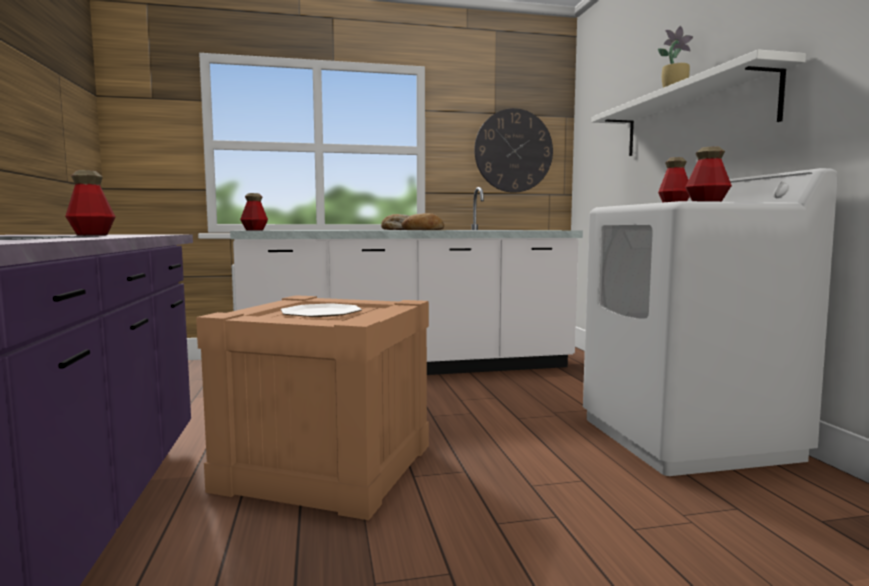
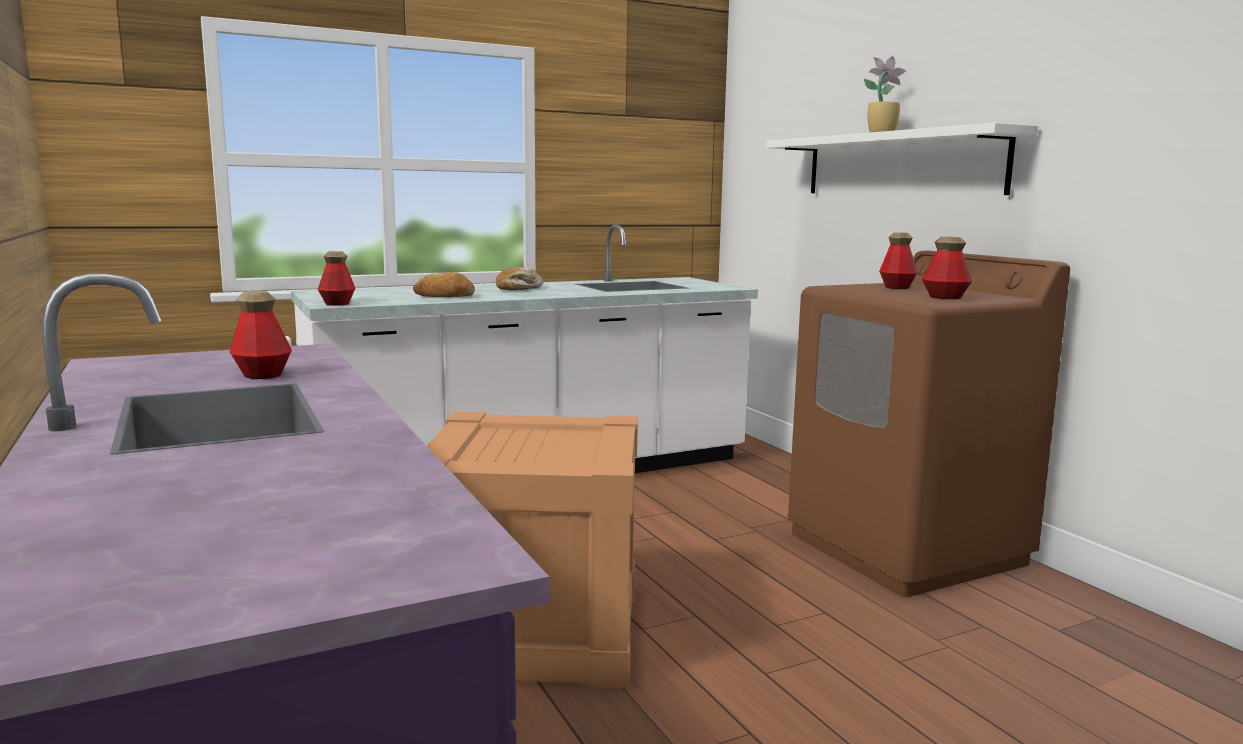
camera: 15 degrees left, 5 degrees up
(321, 313) = (529, 446): plate -> none
(423, 230) = (562, 294): bread -> bread (445, 296)
(513, 151) = (649, 167): wall clock -> none
(687, 438) = (907, 549): white washing machine -> brown washing machine

